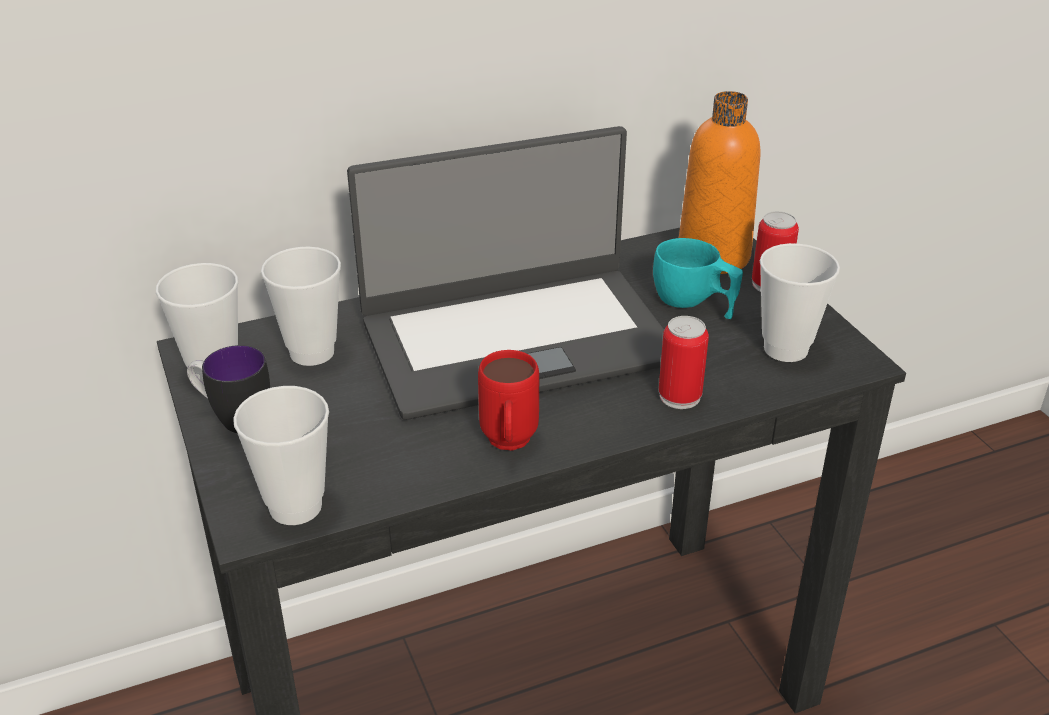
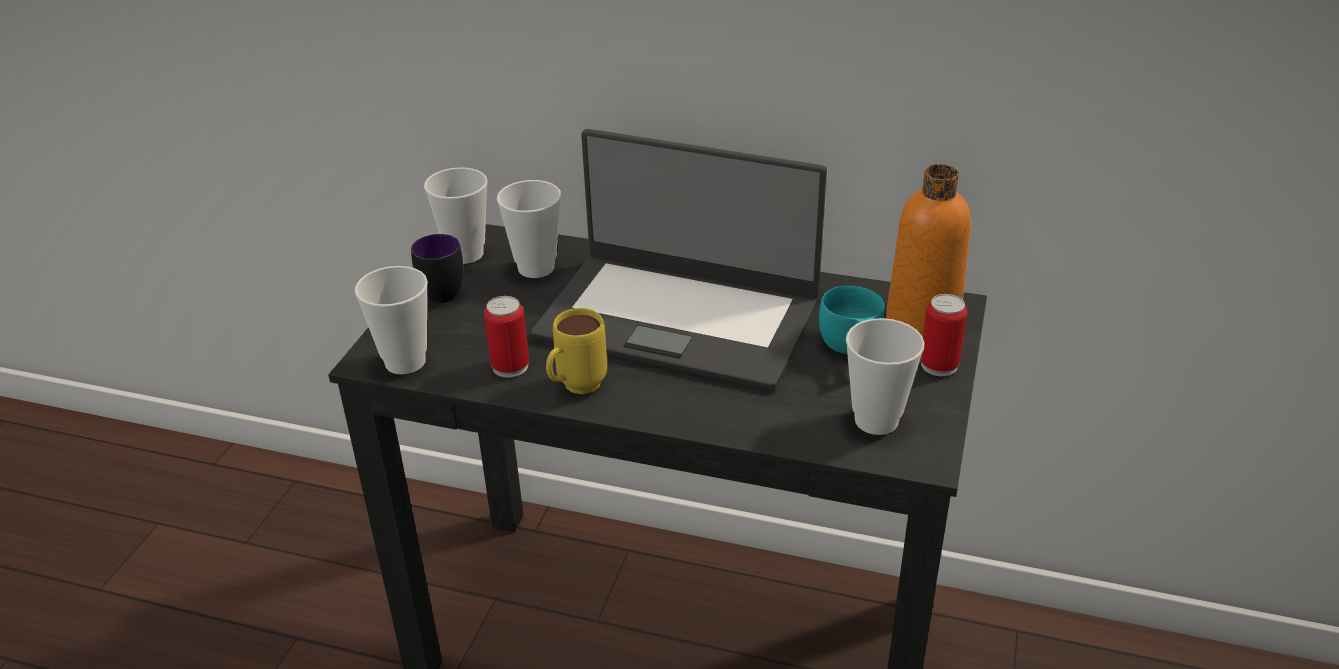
camera: 40 degrees right, 0 degrees up
(508, 446) = (575, 389): red mug -> yellow mug
(679, 396) = (740, 414): can -> can (510, 366)

